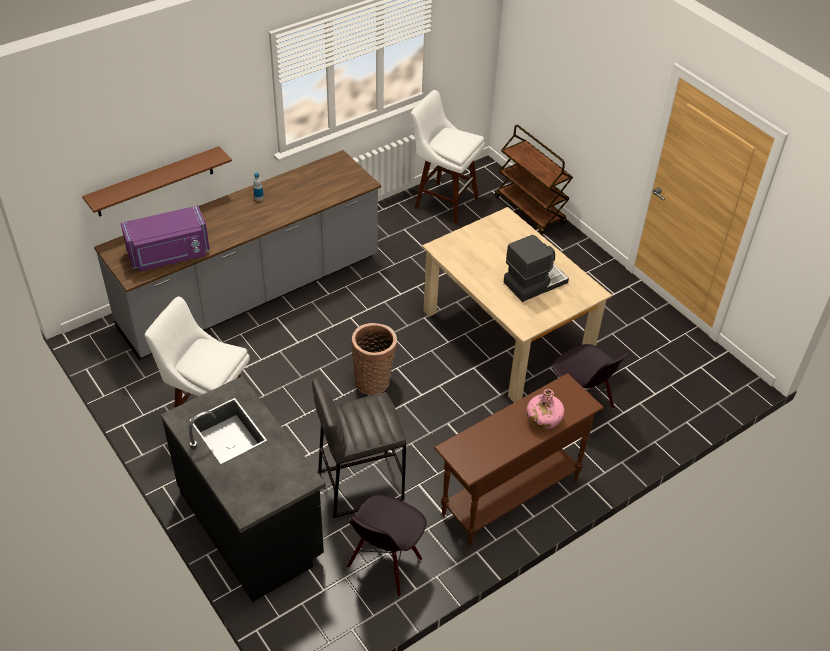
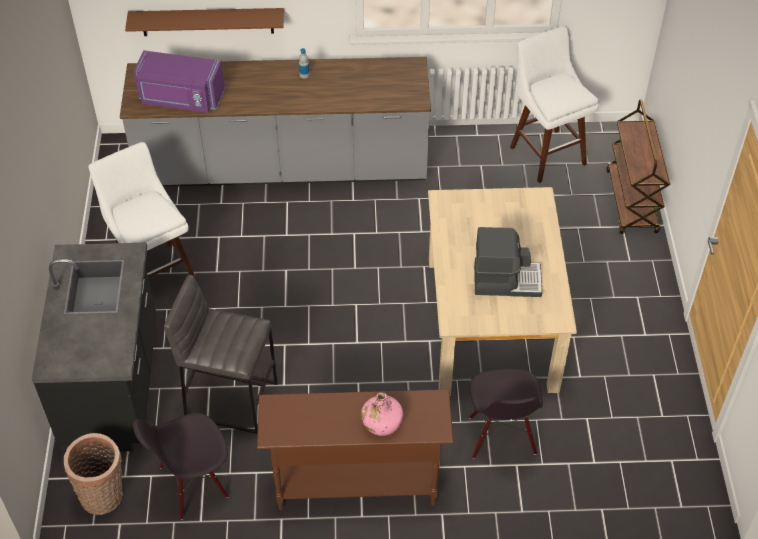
camera: 35 degrees right, 5 degrees up
(374, 380) = (324, 306): basket -> basket (104, 495)

